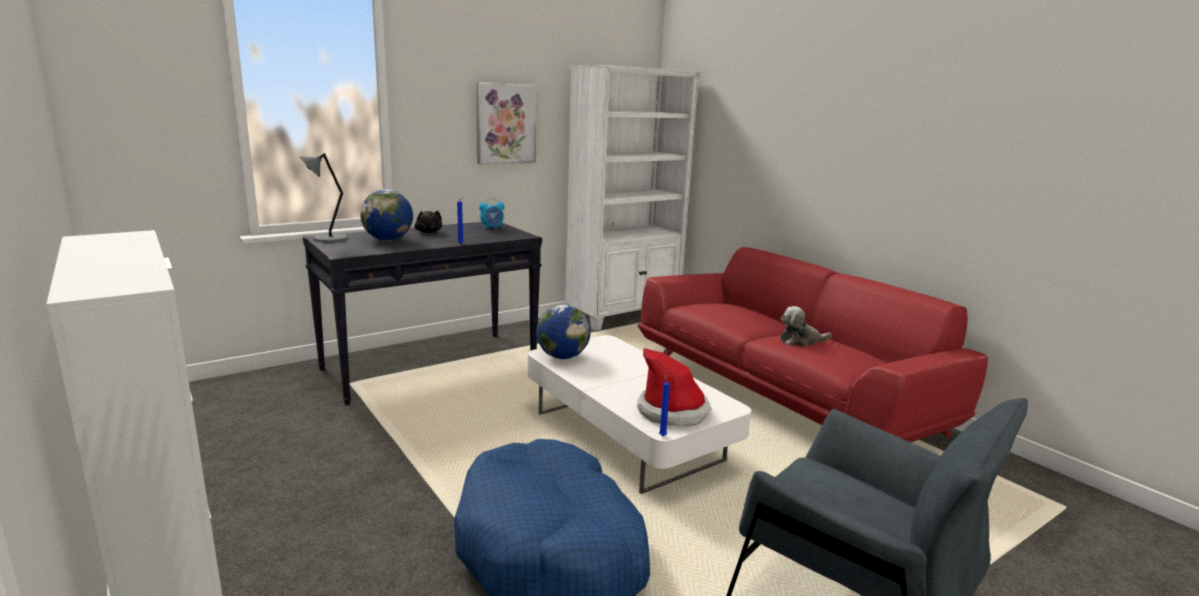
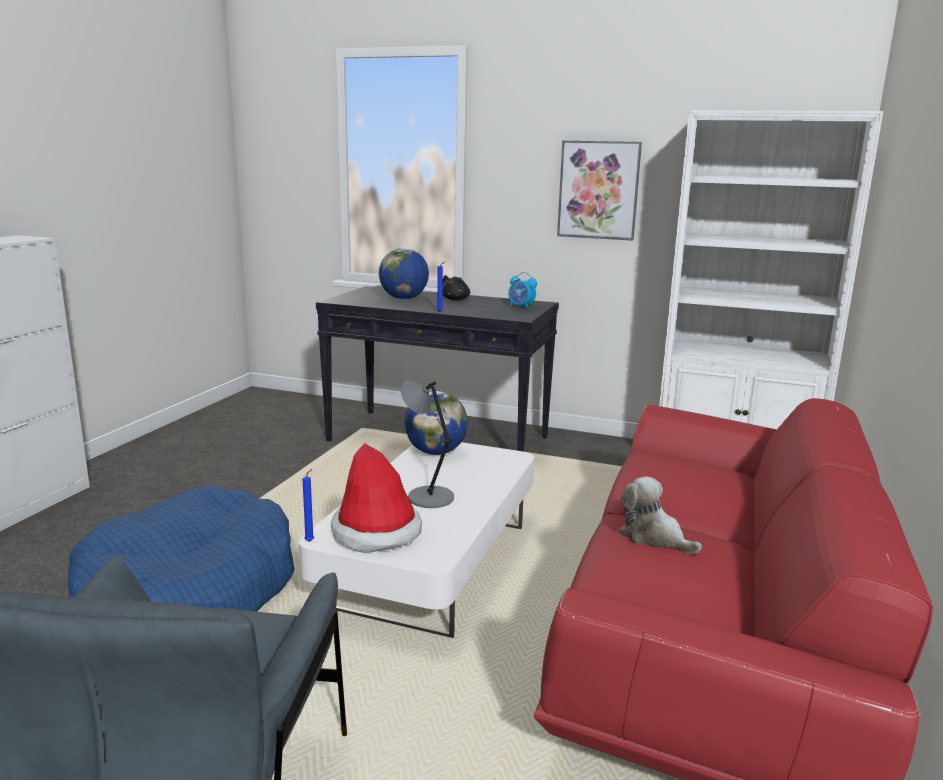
camera: 55 degrees right, 0 degrees up
(328, 239) = (371, 290): grey table lamp -> grey table lamp (428, 497)

